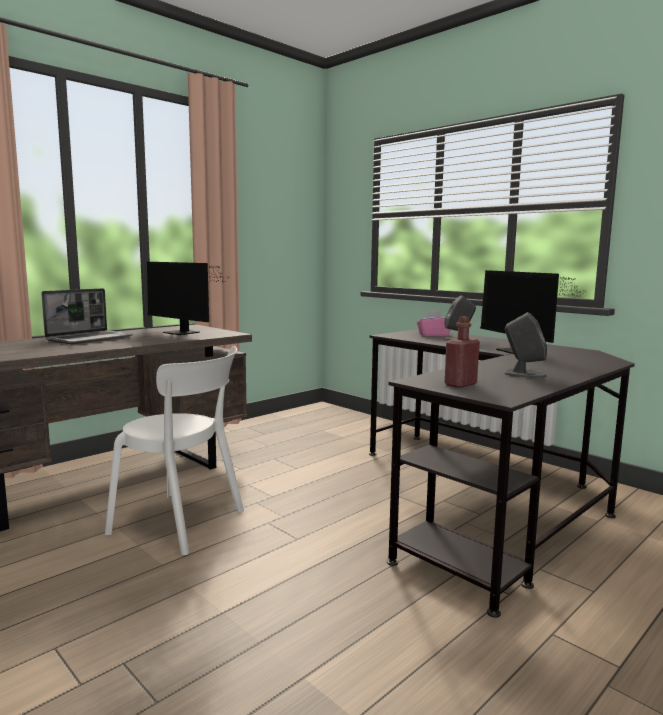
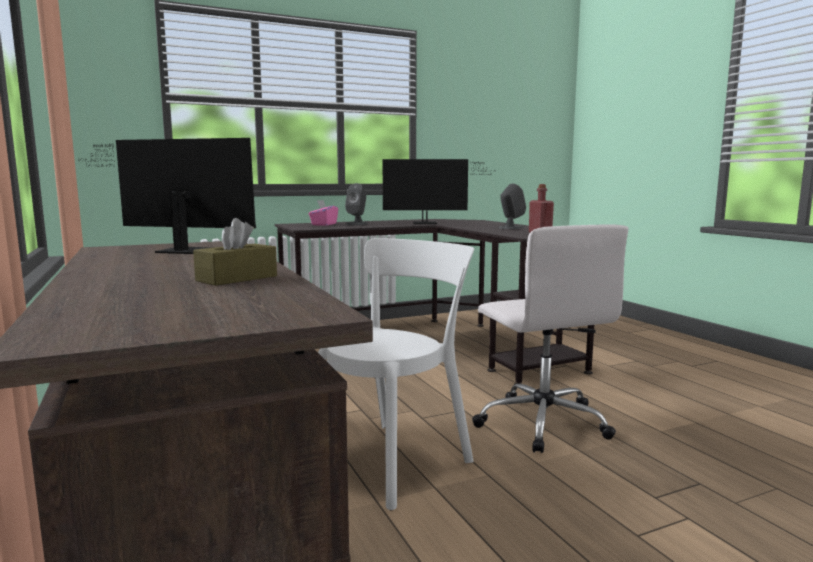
camera: 70 degrees left, 0 degrees up
(61, 348) = (237, 278): none -> brown tissue box
(90, 338) = (145, 271): laptop -> none
(183, 333) = (179, 250): monitor -> monitor turned 135 degrees counterclockwise
(287, 584) = (542, 422): none -> white office chair

